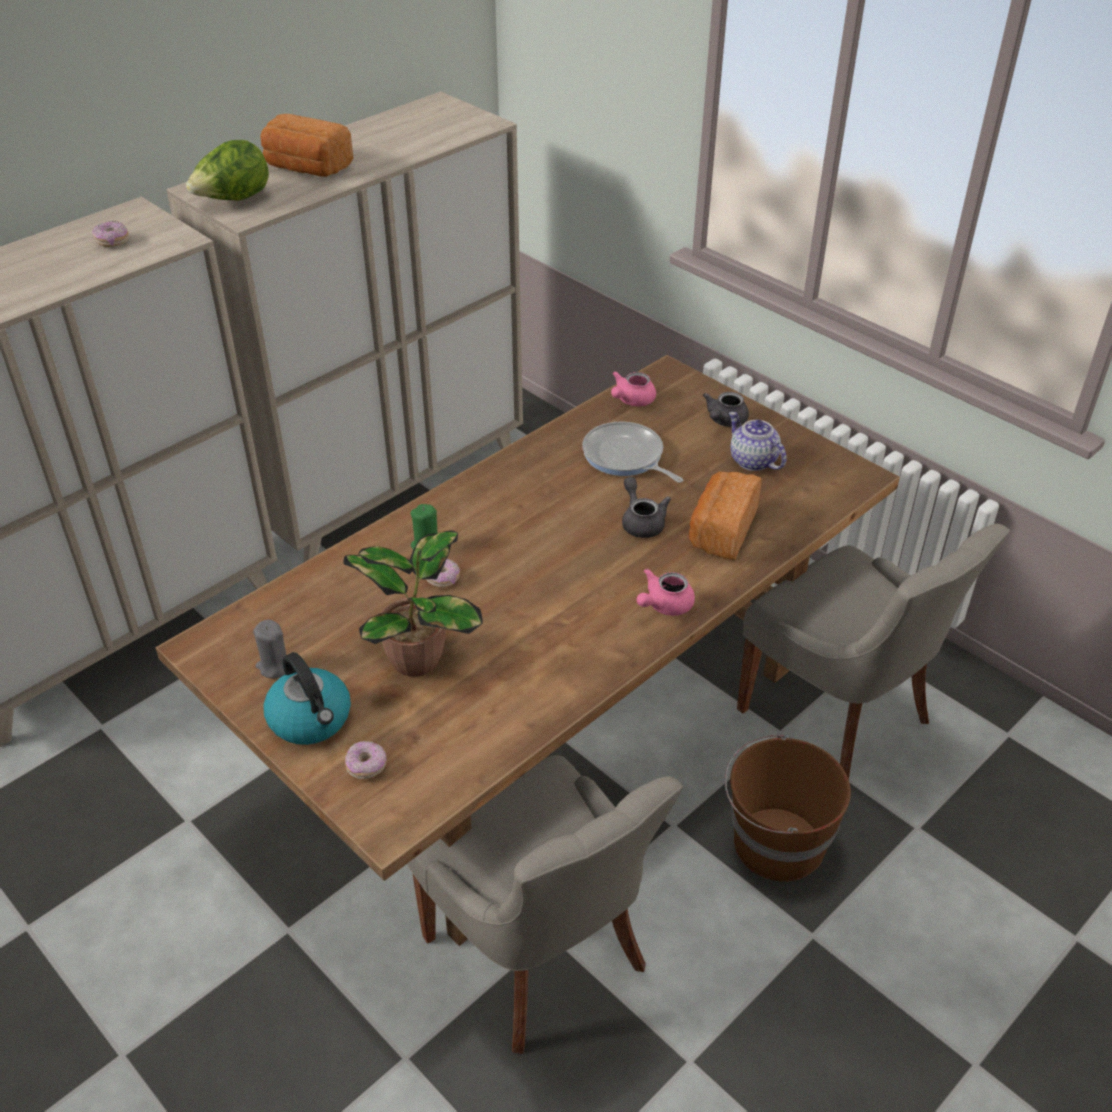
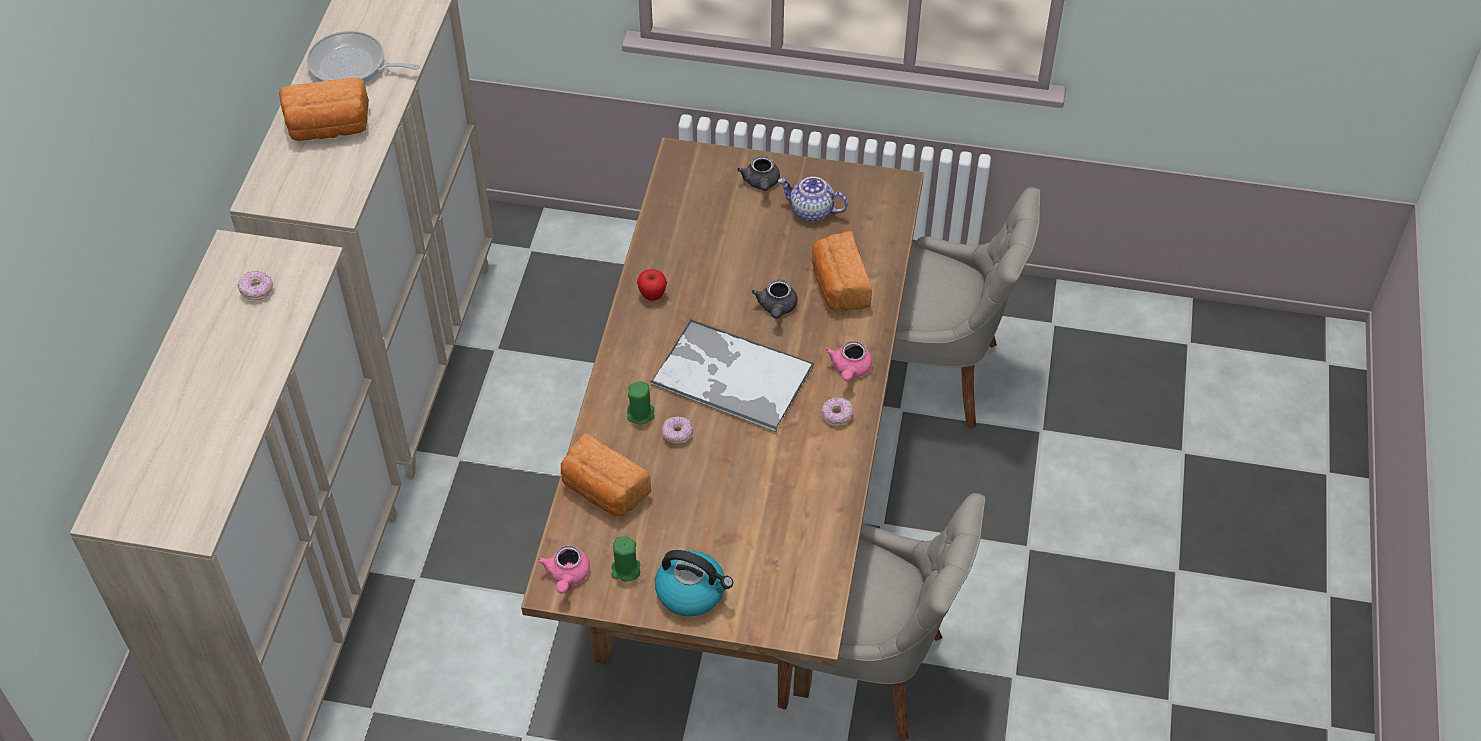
camera: 35 degrees left, 10 degrees up
(233, 200) = (308, 195): lettuce -> none
(274, 666) = (625, 570): grey candle -> green candle
(328, 591) = (603, 491): none -> bread
(366, 766) = (762, 600): donut -> donut (836, 416)
(419, 658) = (720, 504): potted plant -> none
(536, 462) = (652, 295): none -> apple
(541, 556) = (731, 376): none -> tray
(625, 457) = (716, 256): frying pan -> frying pan (352, 66)
(631, 400) = (674, 198): pink teapot -> pink teapot (567, 576)
(641, 521) = (776, 308): grey teapot -> grey teapot turned 120 degrees counterclockwise
(776, 844) = (960, 497): brown bucket -> none

